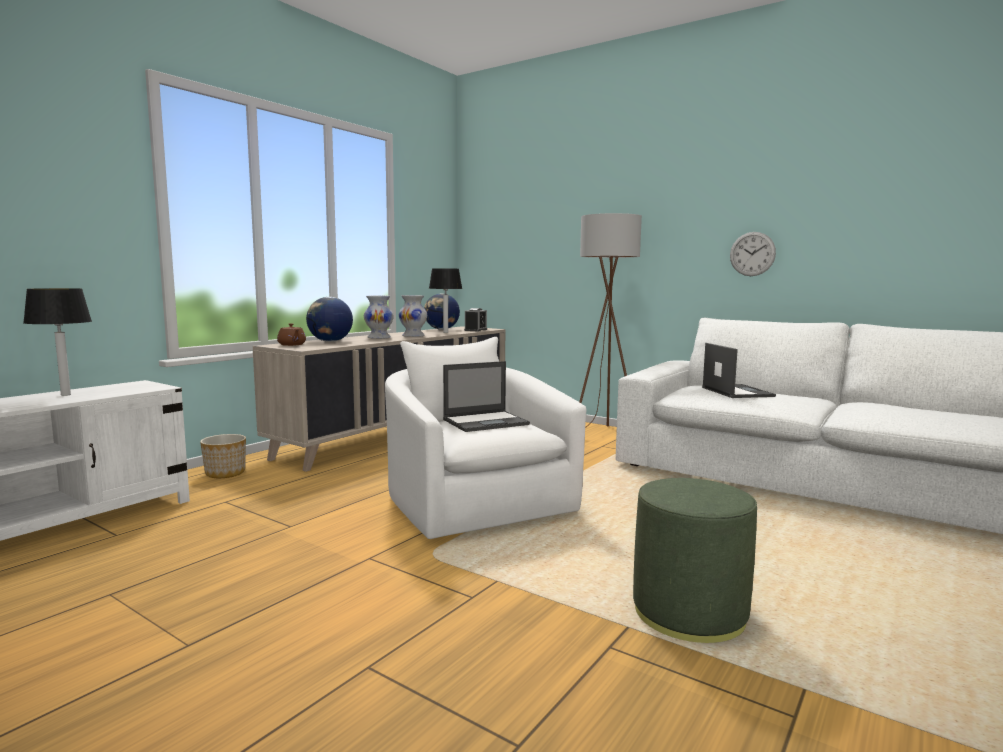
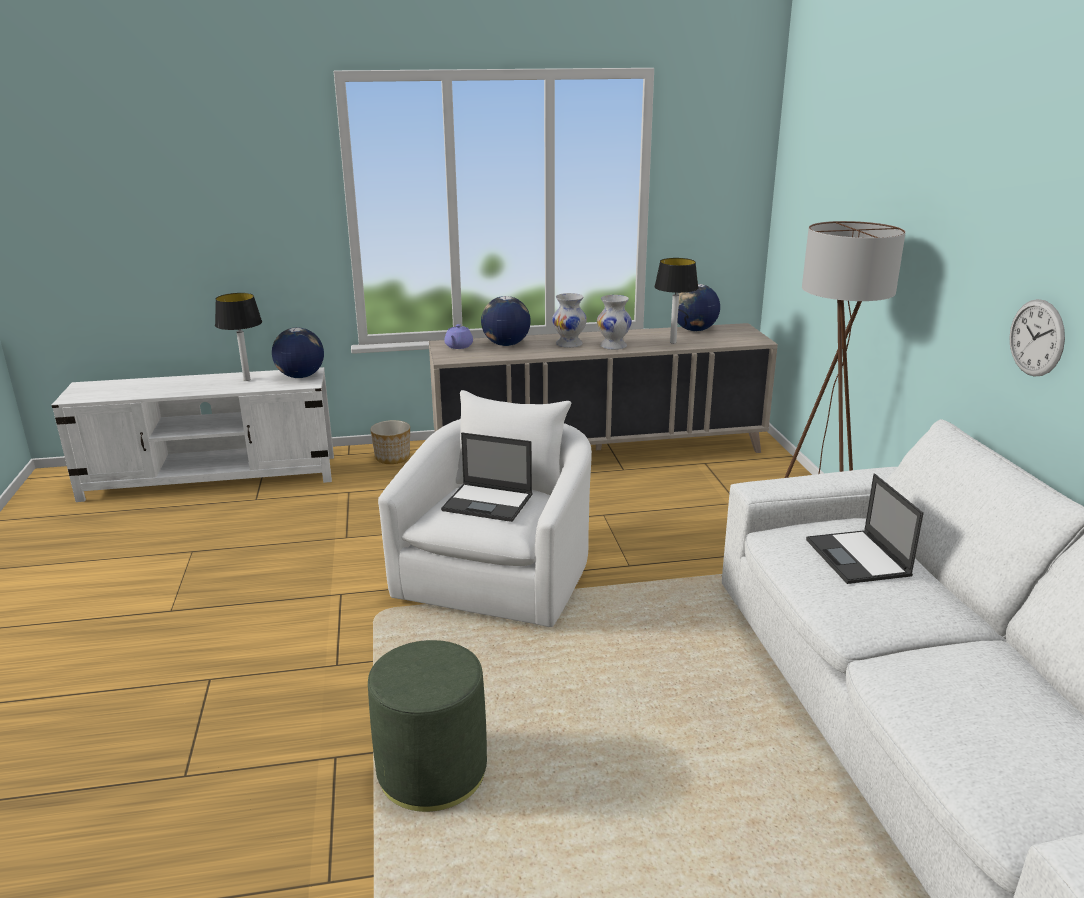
camera: 45 degrees right, 15 degrees up
(135, 386) = (300, 376): none -> globe
(292, 345) = (458, 346): brown teapot -> purple teapot
(475, 330) = (728, 341): alarm clock -> none
(736, 392) = (858, 558): laptop -> laptop turned 135 degrees clockwise

